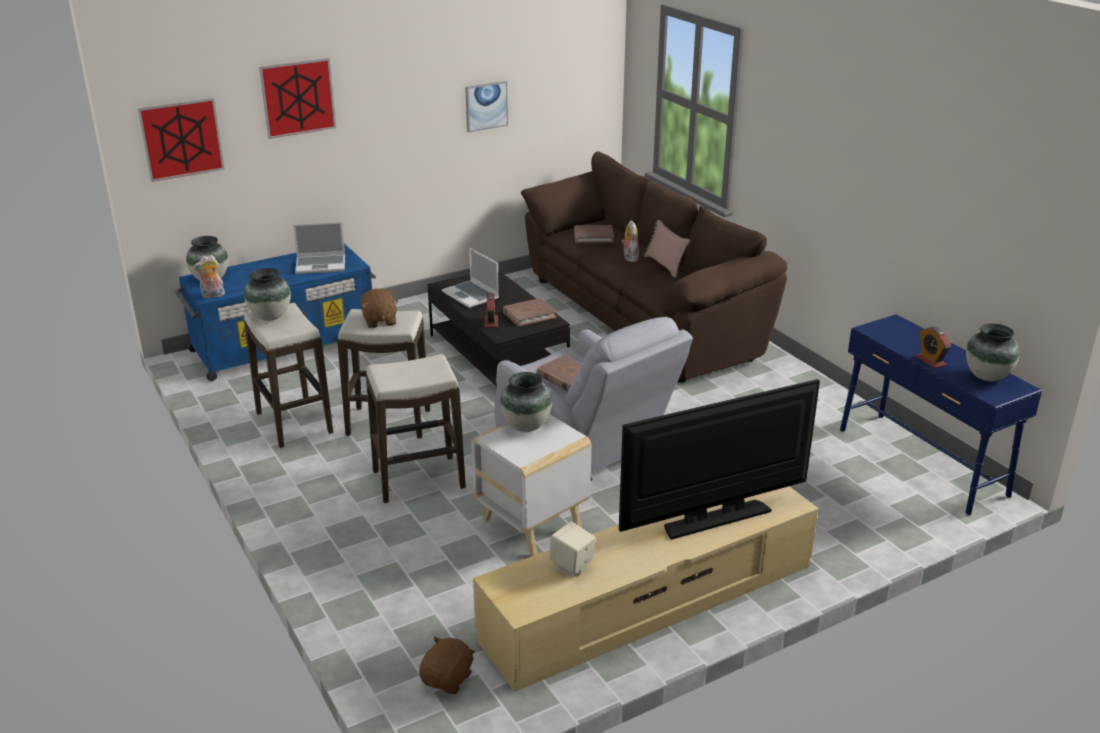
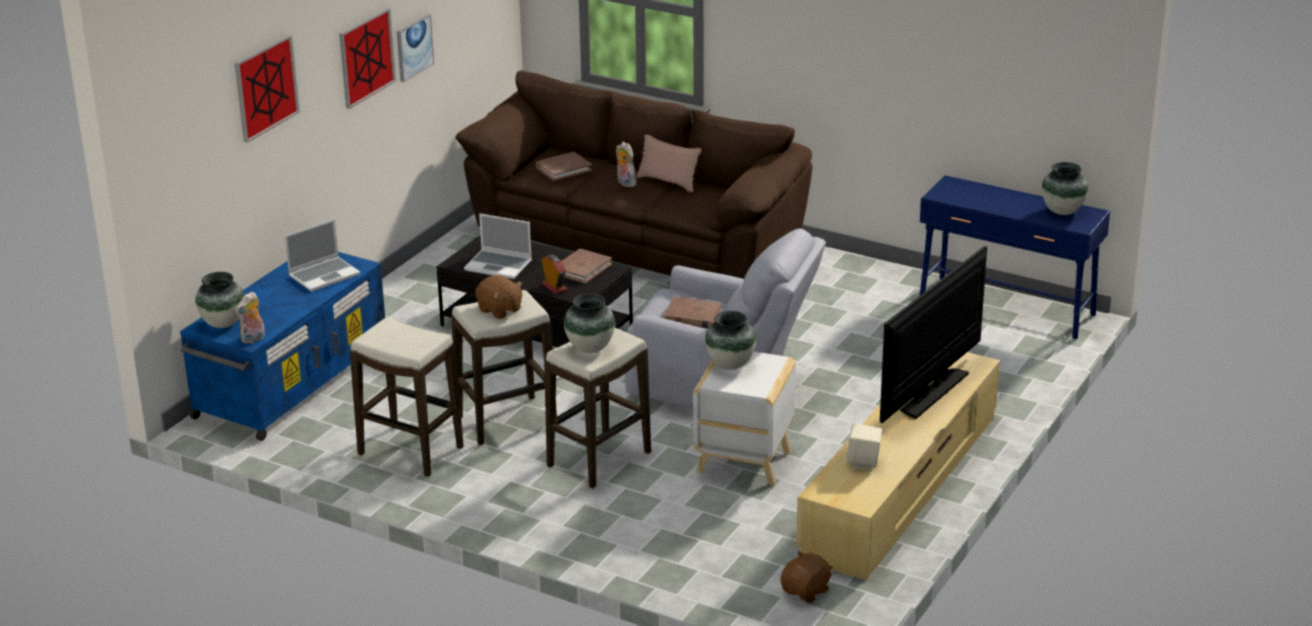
camera: 30 degrees left, 0 degrees up
(181, 139) = (175, 166): picture -> picture (366, 57)
(271, 317) = (386, 337): vase -> vase (590, 348)
(448, 679) = (806, 591): brown plush toy -> brown plush toy turned 45 degrees clockwise
(930, 361) = (1010, 210): alarm clock -> none

